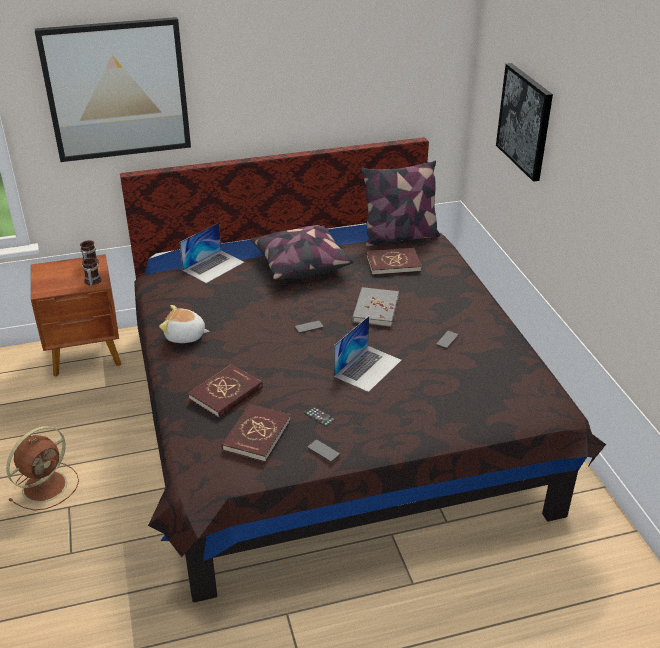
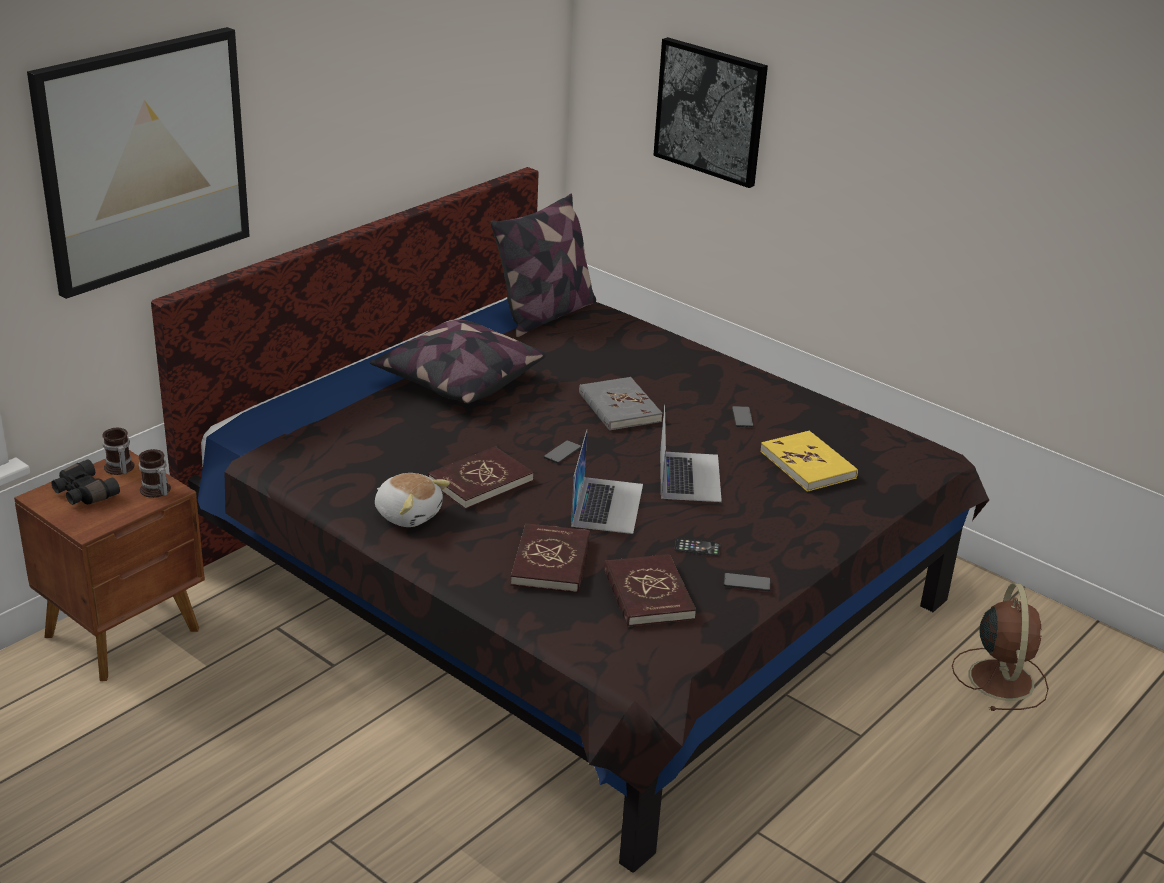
camera: 35 degrees left, 5 degrees down
(46, 485) = (262, 828): brown fan -> brown fan (1000, 678)
(60, 272) = (83, 493): none -> black binoculars
(185, 336) = (408, 514): plush toy -> plush toy turned 120 degrees counterclockwise
(213, 266) = (337, 415): laptop -> laptop (607, 504)
(393, 263) = (577, 348): red book -> red book (480, 481)
(454, 386) = (808, 464): none -> yellow book

